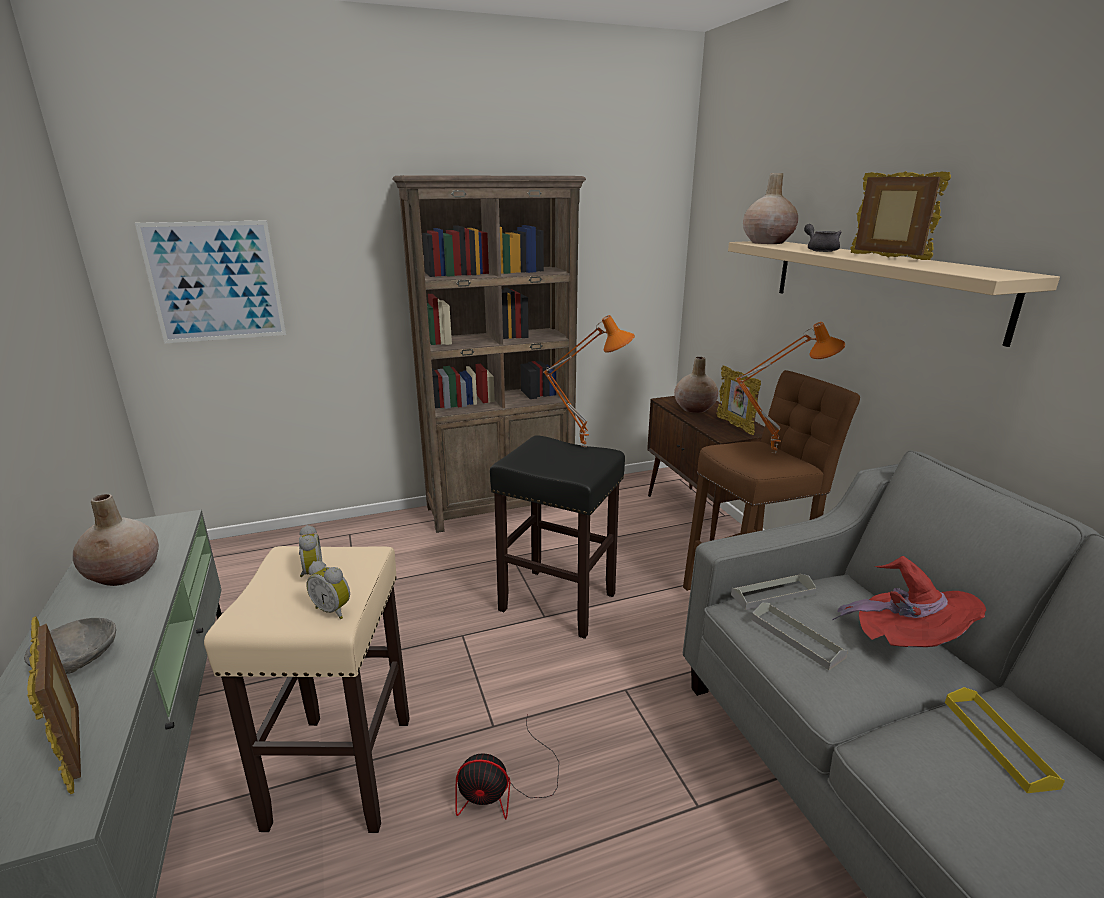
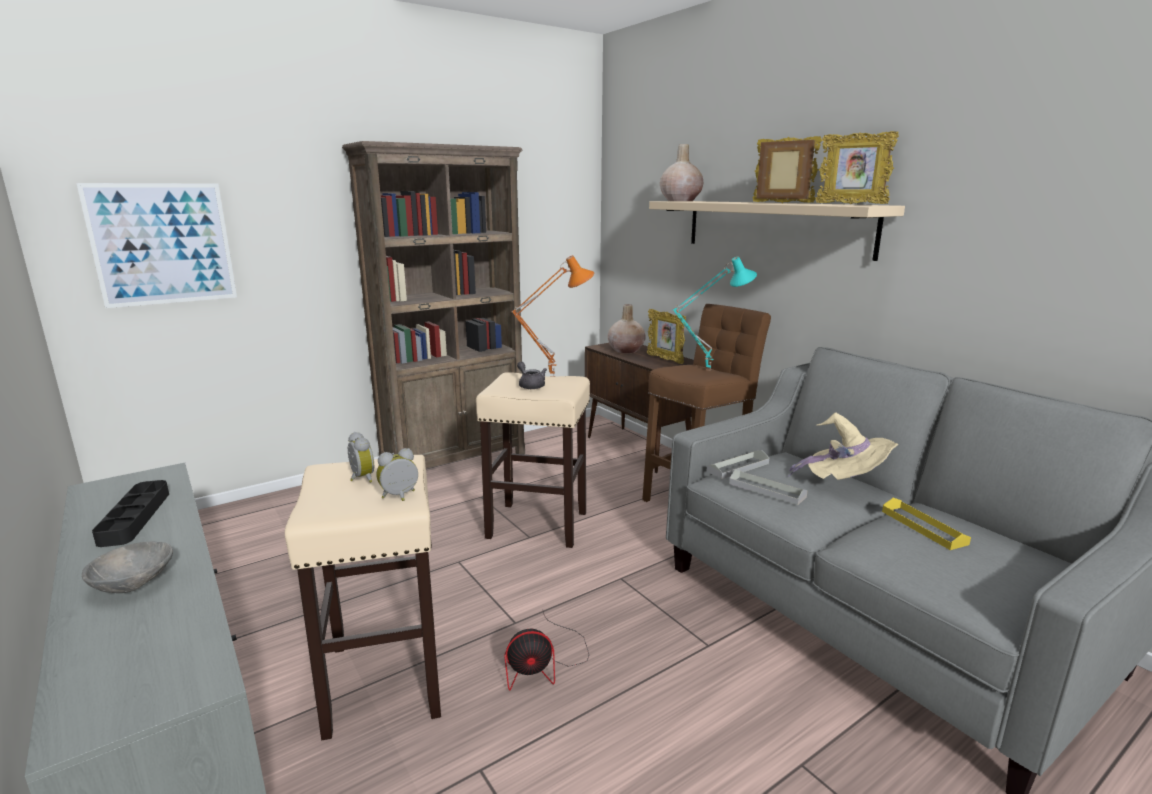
camera: 15 degrees left, 5 degrees down
(75, 748) = (178, 639): picture frame -> picture frame (851, 204)
(125, 574) = (135, 517): beige vase -> black tray
(334, 610) = (400, 497): alarm clock -> alarm clock turned 135 degrees clockwise
(559, 602) = (538, 525): black stool -> beige stool
(774, 452) = (708, 369): orange table lamp -> turquoise table lamp
(820, 250) = (727, 202): grey teapot -> grey teapot (530, 385)
(906, 644) = (844, 483): red hat -> beige hat

